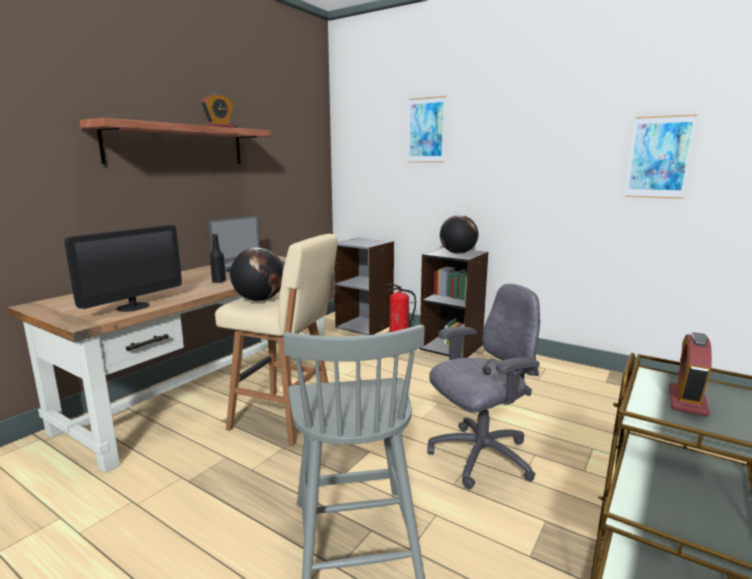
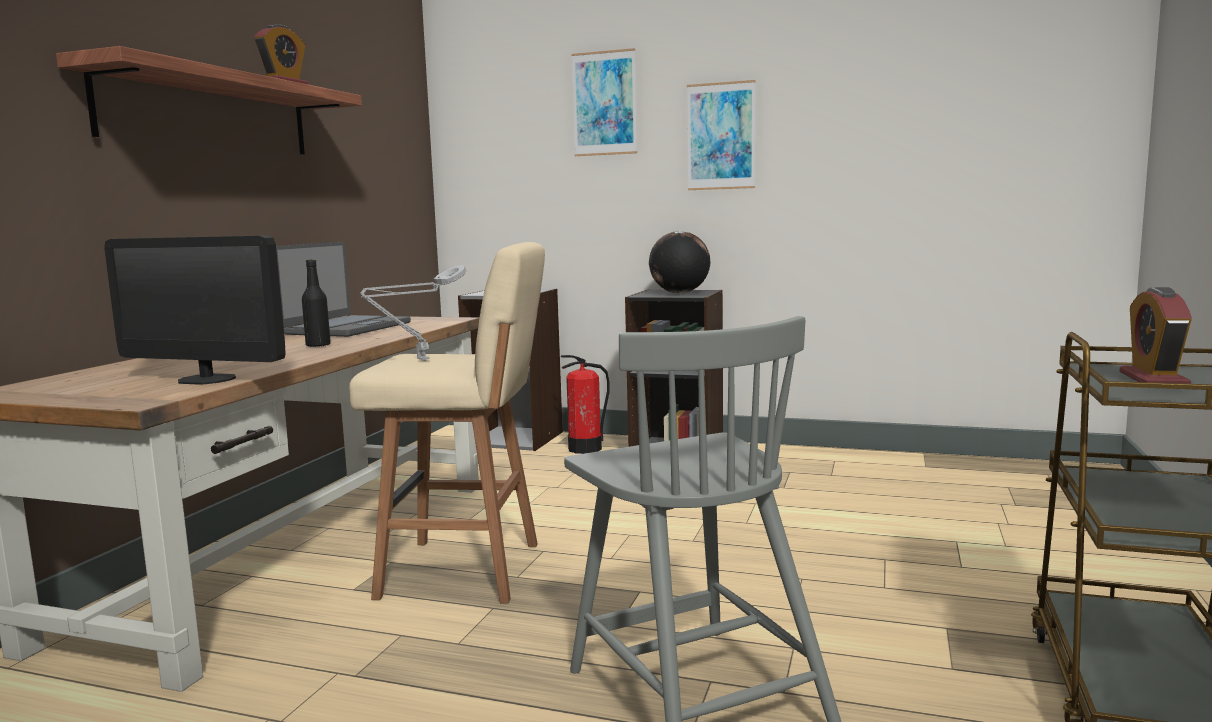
camera: 15 degrees left, 5 degrees down
(133, 307) = (207, 379): monitor -> monitor turned 90 degrees clockwise
(259, 300) = (420, 360): globe -> grey table lamp
(479, 457) = (810, 573): grey office chair -> none
(659, 157) = (961, 130): picture -> picture (721, 136)

